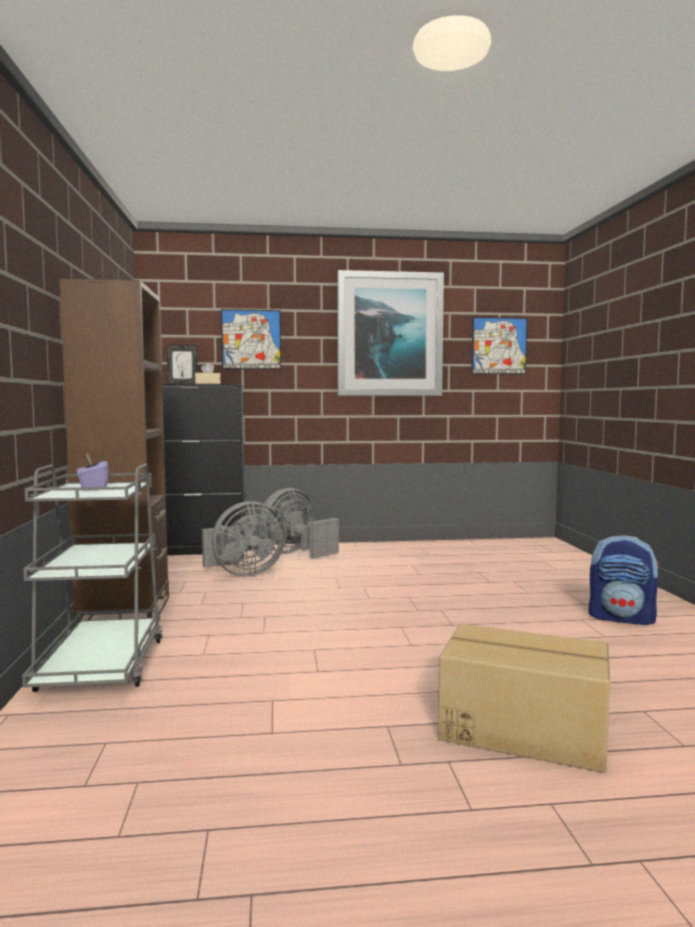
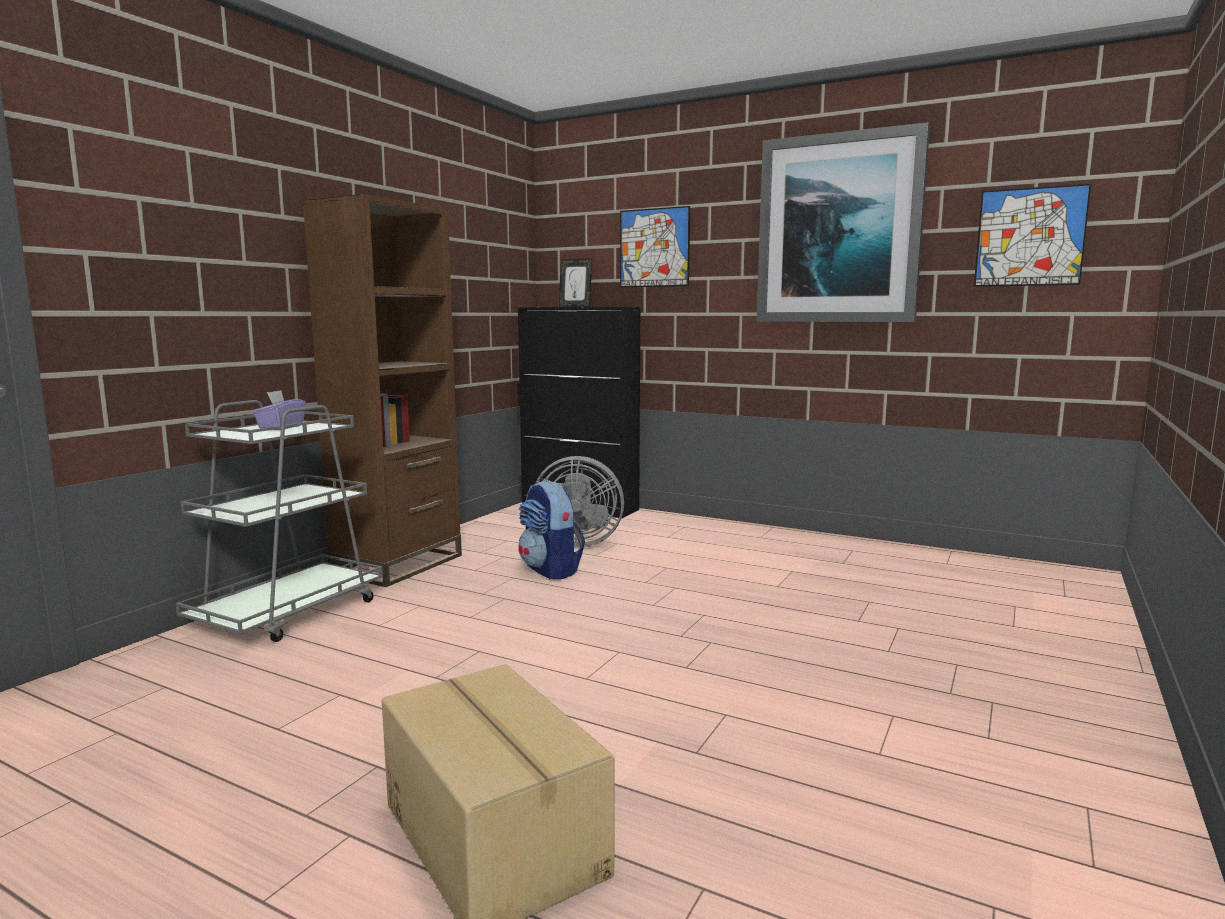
camera: 35 degrees right, 5 degrees up
(207, 383) = (593, 306): beige tissue box -> none
(295, 554) = (675, 529): grey fan -> none
(622, 618) = (971, 735): backpack -> backpack (550, 570)

